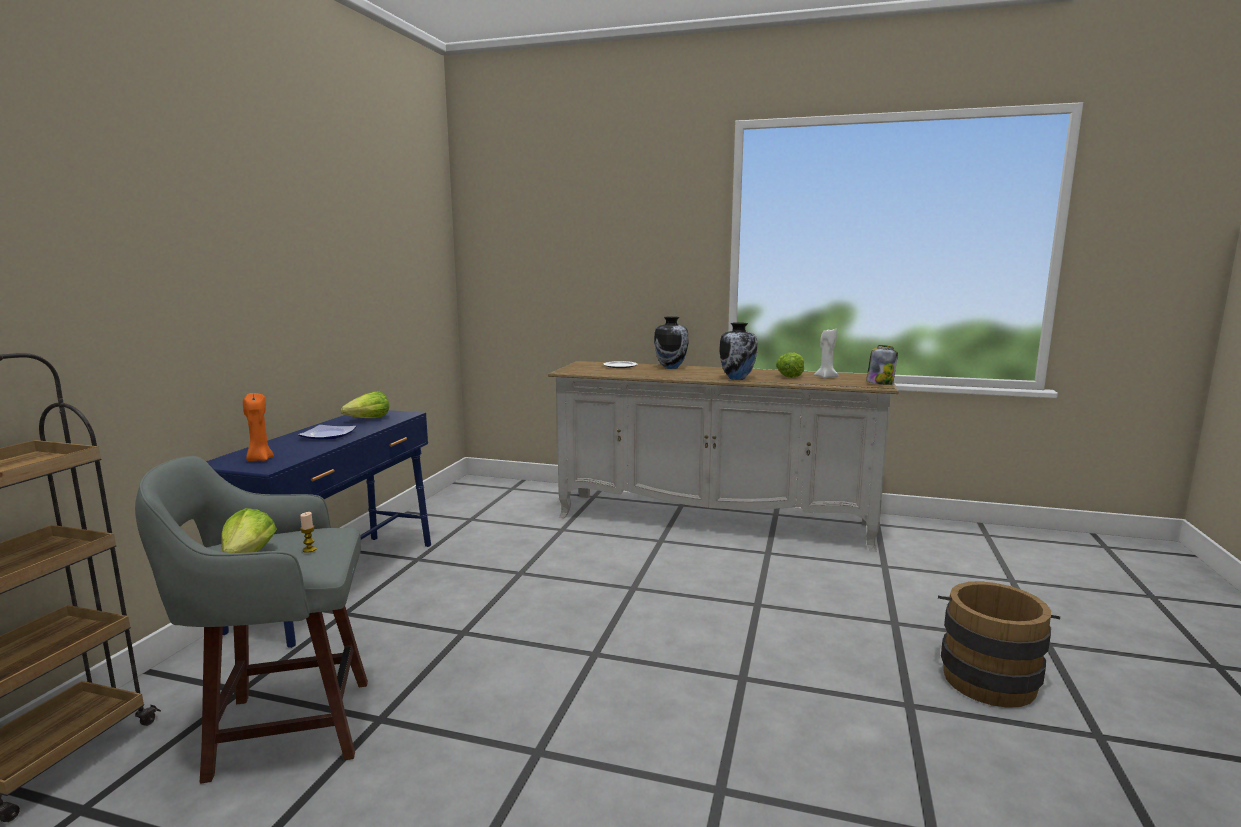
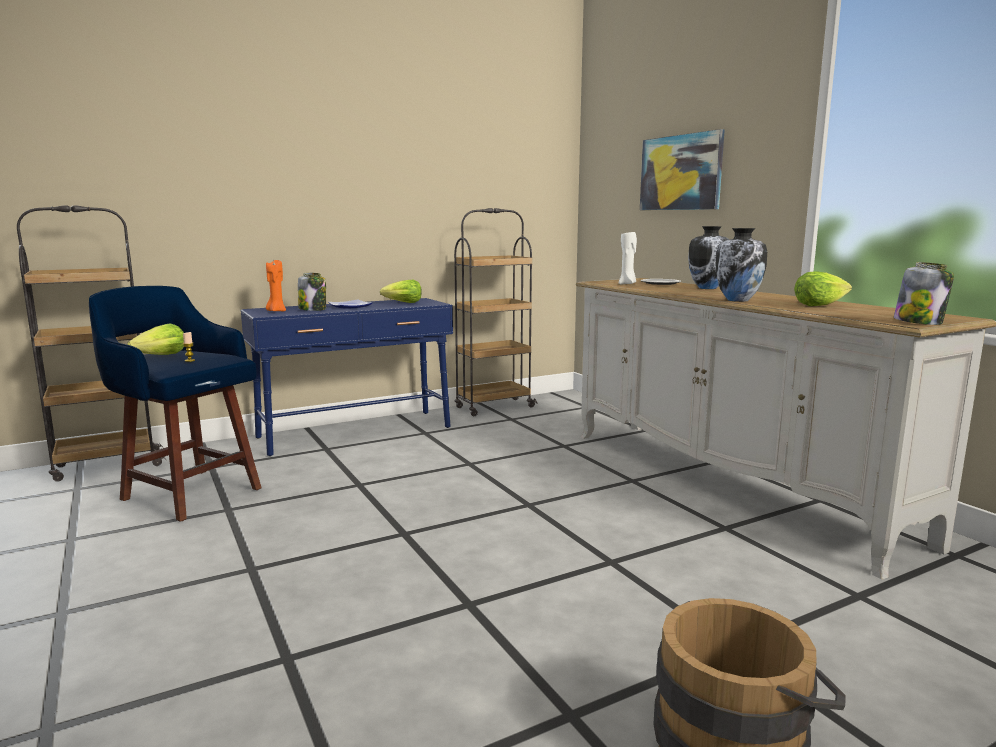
camera: 45 degrees right, 0 degrees up
(283, 729) = (188, 493): grey stool -> blue stool
(298, 447) = (313, 309): none -> jar
(431, 512) = (494, 407): none -> brown cart
(596, 265) = (681, 173): none -> picture
(826, 377) = (864, 311): white candle -> white candle (627, 284)

